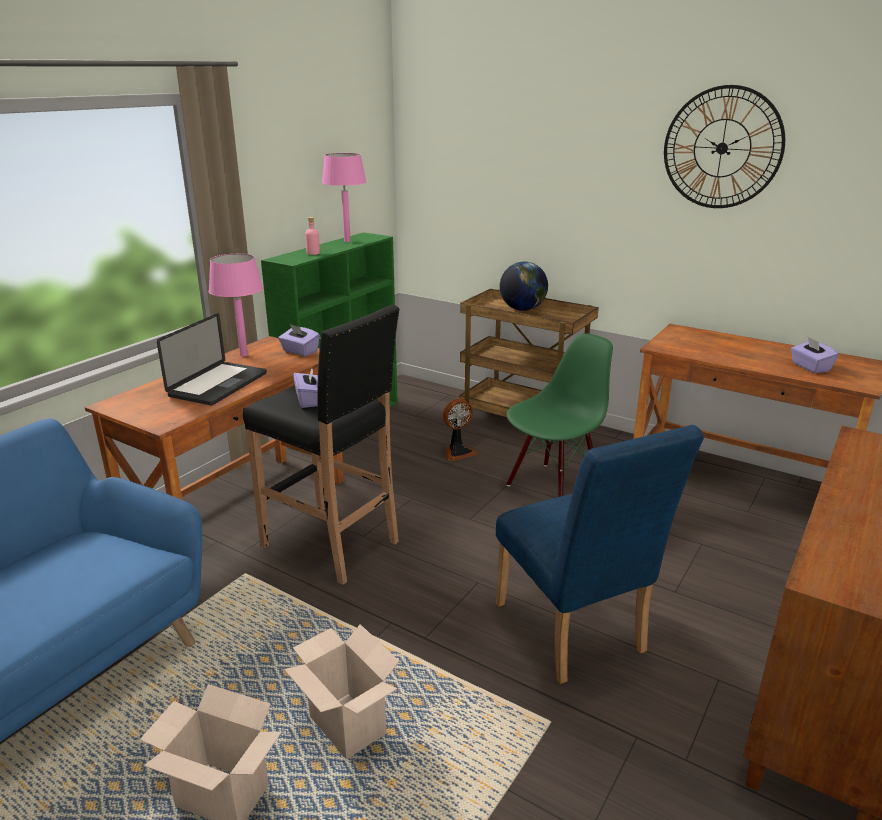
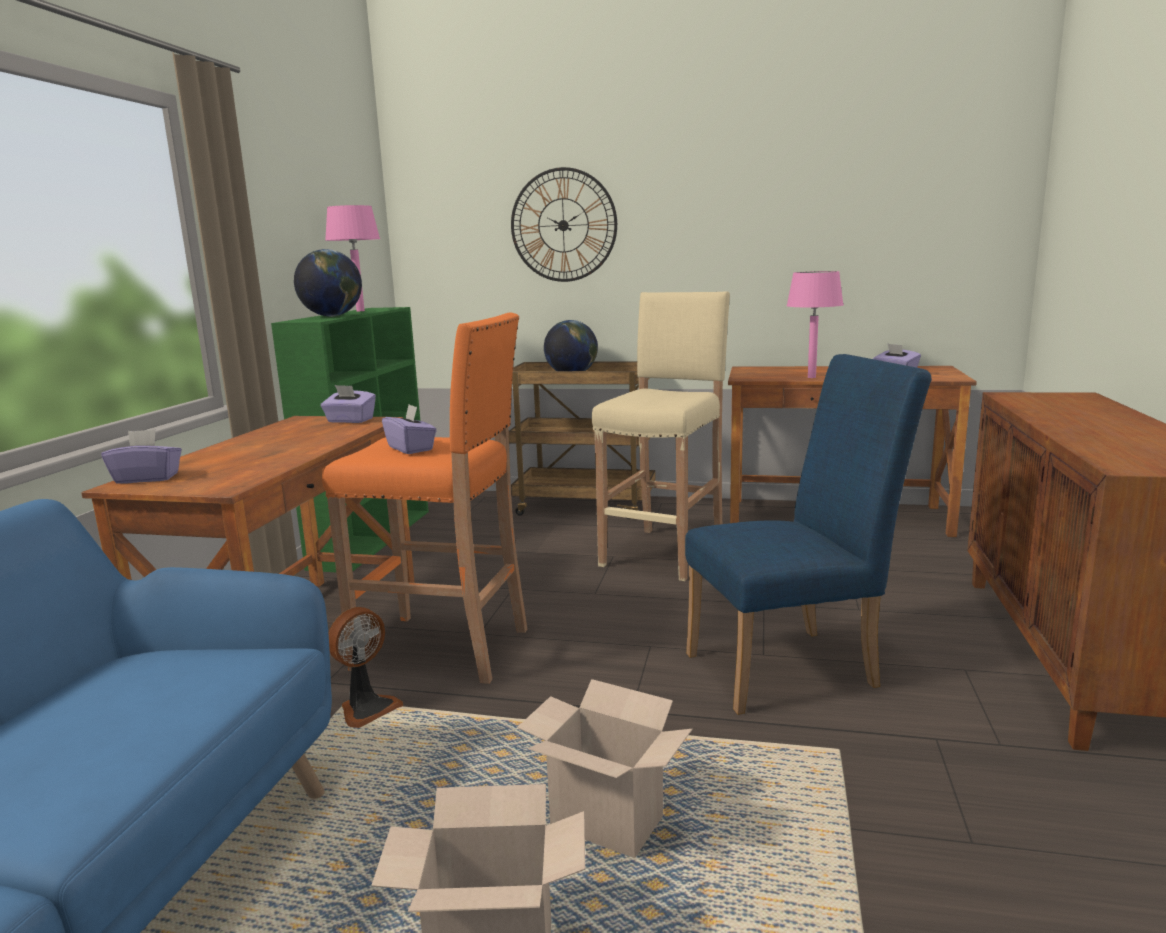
camera: 20 degrees left, 10 degrees down
(128, 400) = (147, 478): none -> purple tissue box
(218, 385) = (270, 453): laptop -> none
(244, 354) = (277, 430): pink table lamp -> pink table lamp (811, 377)
(313, 253) = (332, 316): pink bottle -> globe
(332, 544) = (446, 649): black stool -> orange stool
(458, 452) = (534, 541): fan -> fan (367, 709)
(554, 489) = (664, 552): green chair -> beige stool
(574, 635) = (793, 667): blue chair -> blue chair turned 60 degrees counterclockwise
(722, 148) = (762, 178): wall clock -> wall clock (563, 225)

